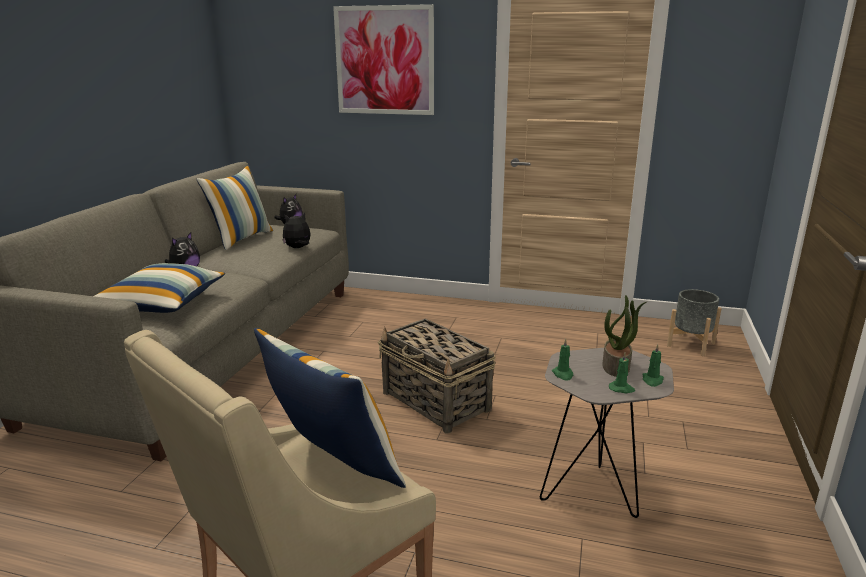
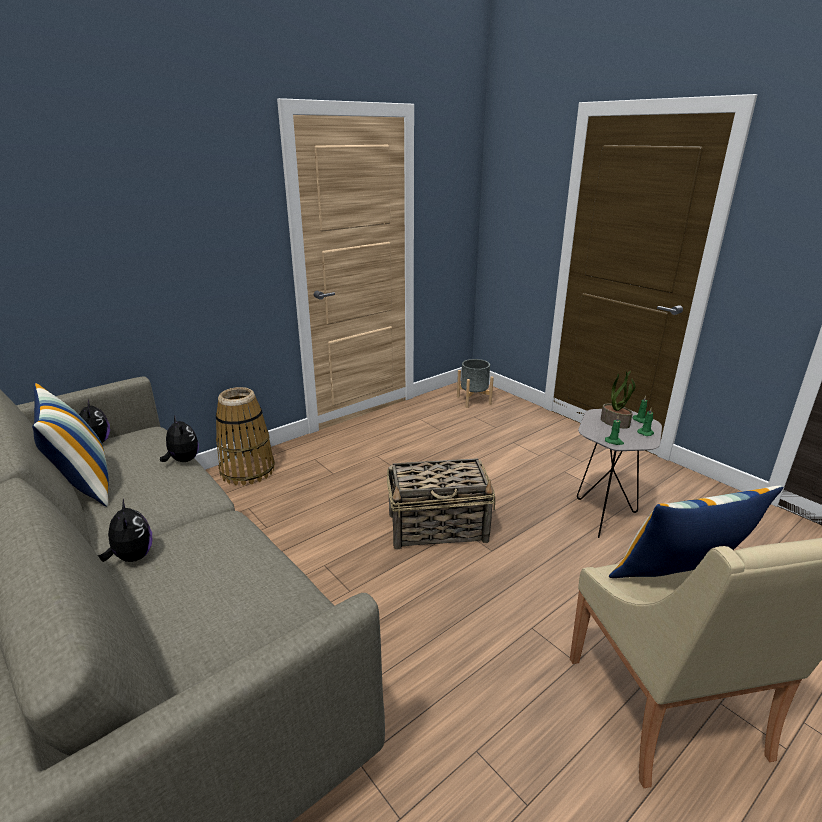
camera: 55 degrees left, 5 degrees up
(162, 303) = (227, 600): pillow -> none
(298, 248) = (183, 460): plush toy -> plush toy turned 135 degrees clockwise
(384, 61) = (162, 206): picture -> none
(405, 303) = (247, 471): none -> basket

